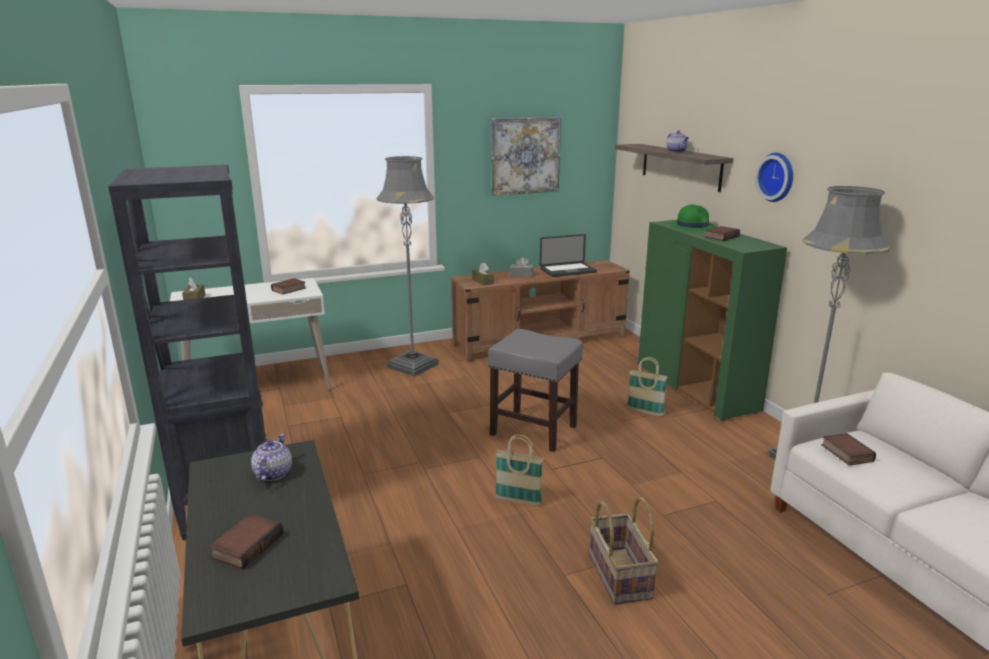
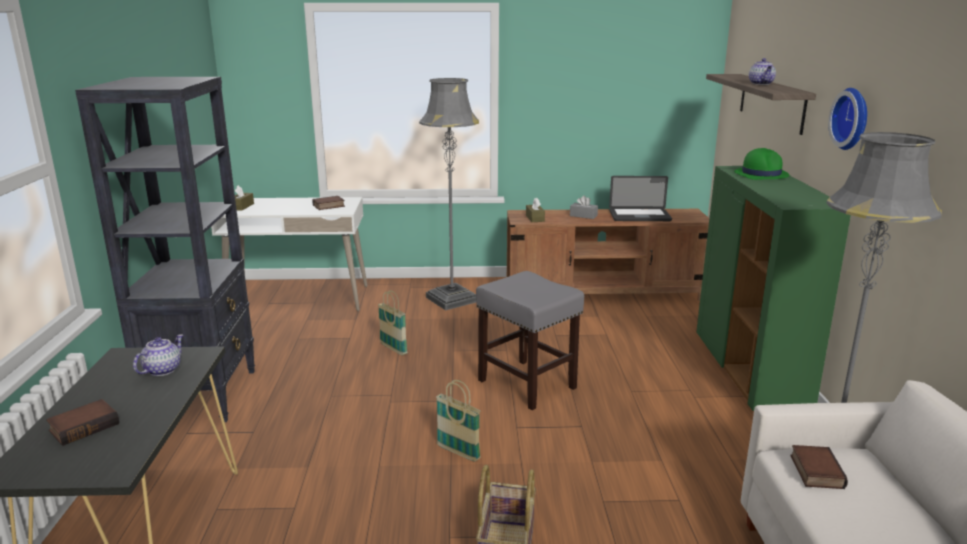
camera: 20 degrees right, 0 degrees up
(525, 156) = (605, 83): picture -> none
(645, 412) = (667, 386): basket -> basket (393, 349)
(721, 236) = (781, 189): book -> none

